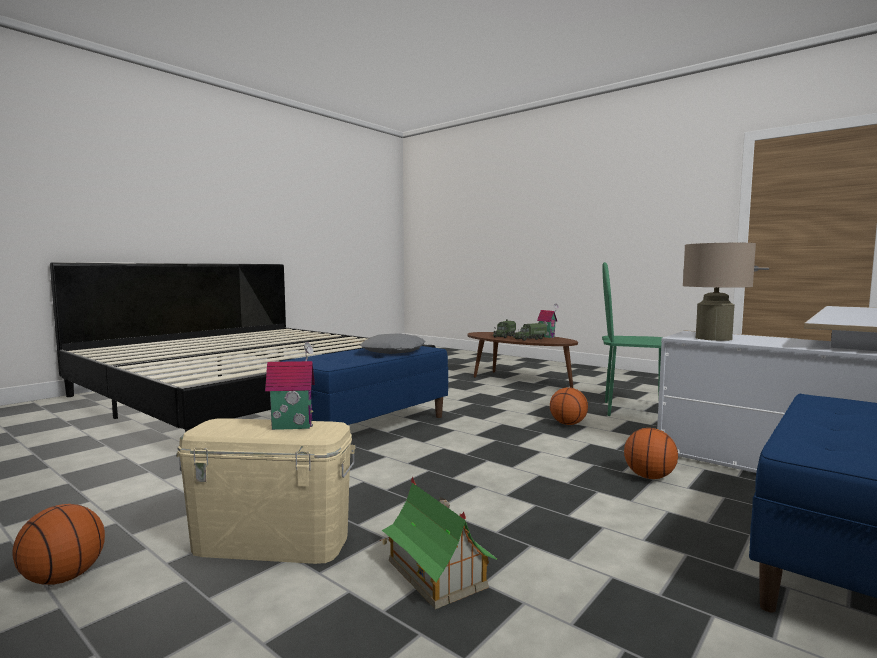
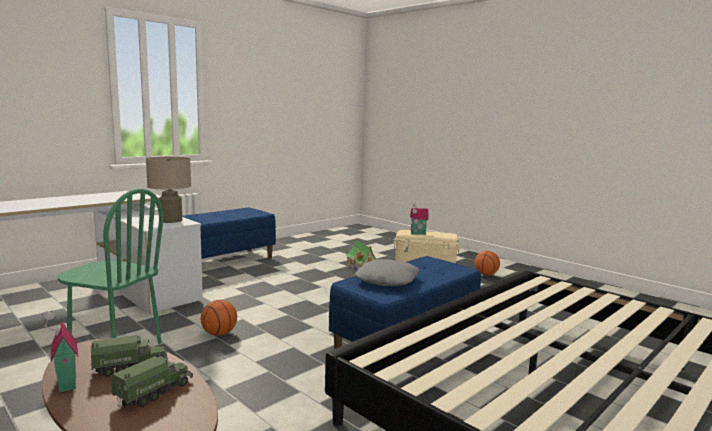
camera: 175 degrees left, 5 degrees up
(649, 477) = (235, 289): basketball -> none

